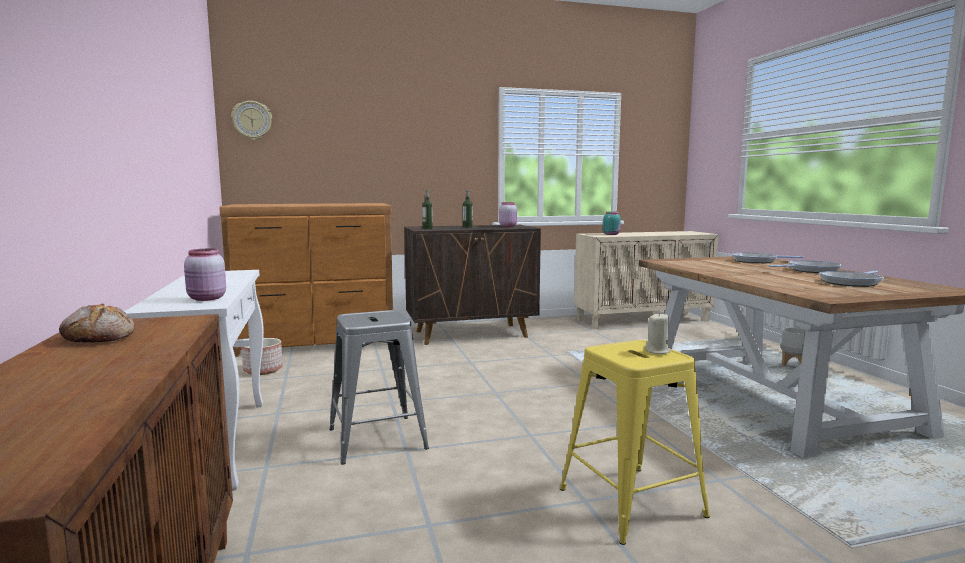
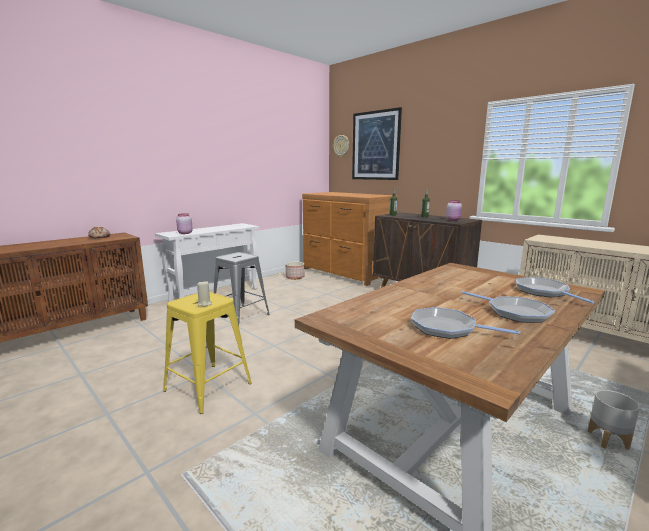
camera: 60 degrees right, 5 degrees up
(332, 126) = (375, 145): none -> picture
(611, 234) = (562, 240): turquoise jar -> none

